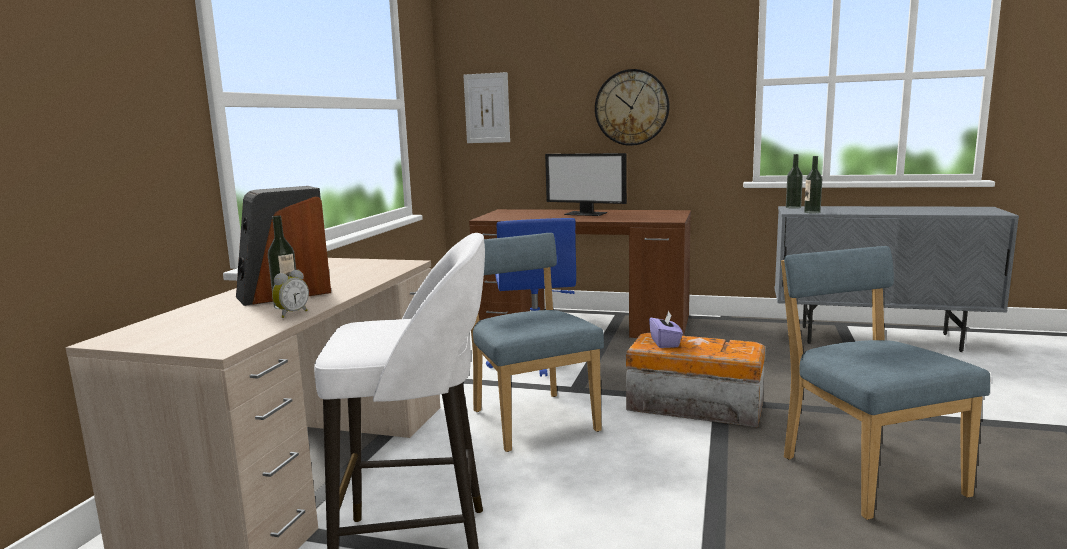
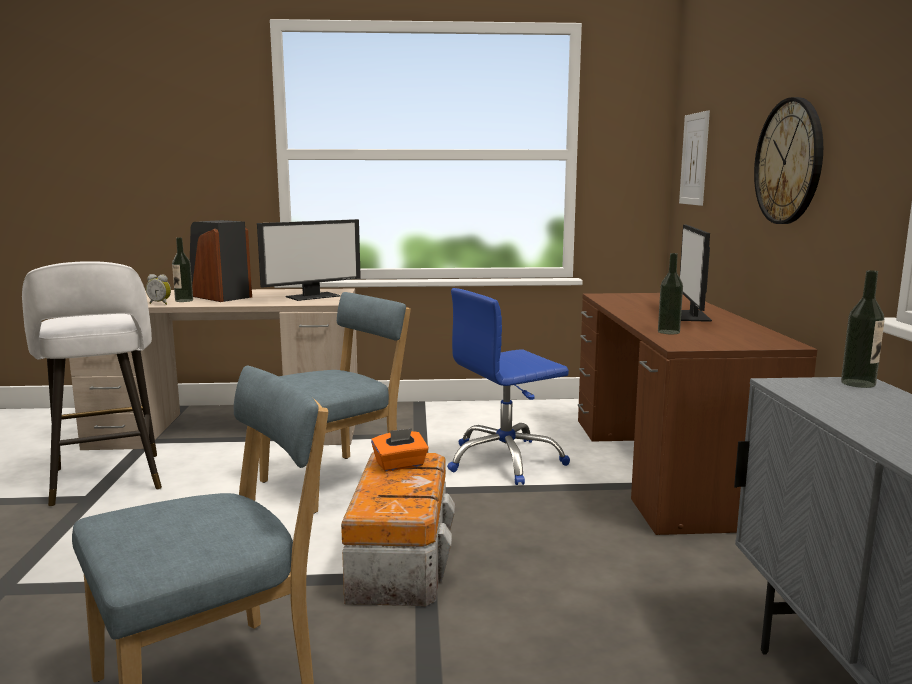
camera: 70 degrees right, 0 degrees up
(356, 267) = (313, 296): none -> monitor
(665, 343) = (400, 465): purple tissue box -> orange tissue box
(812, 212) = (800, 393): bottle -> bottle (668, 332)

